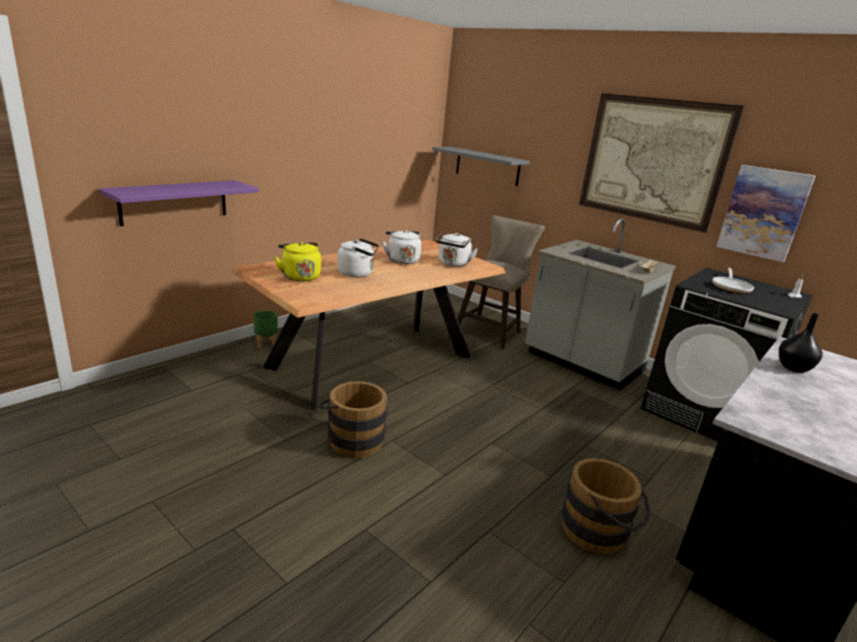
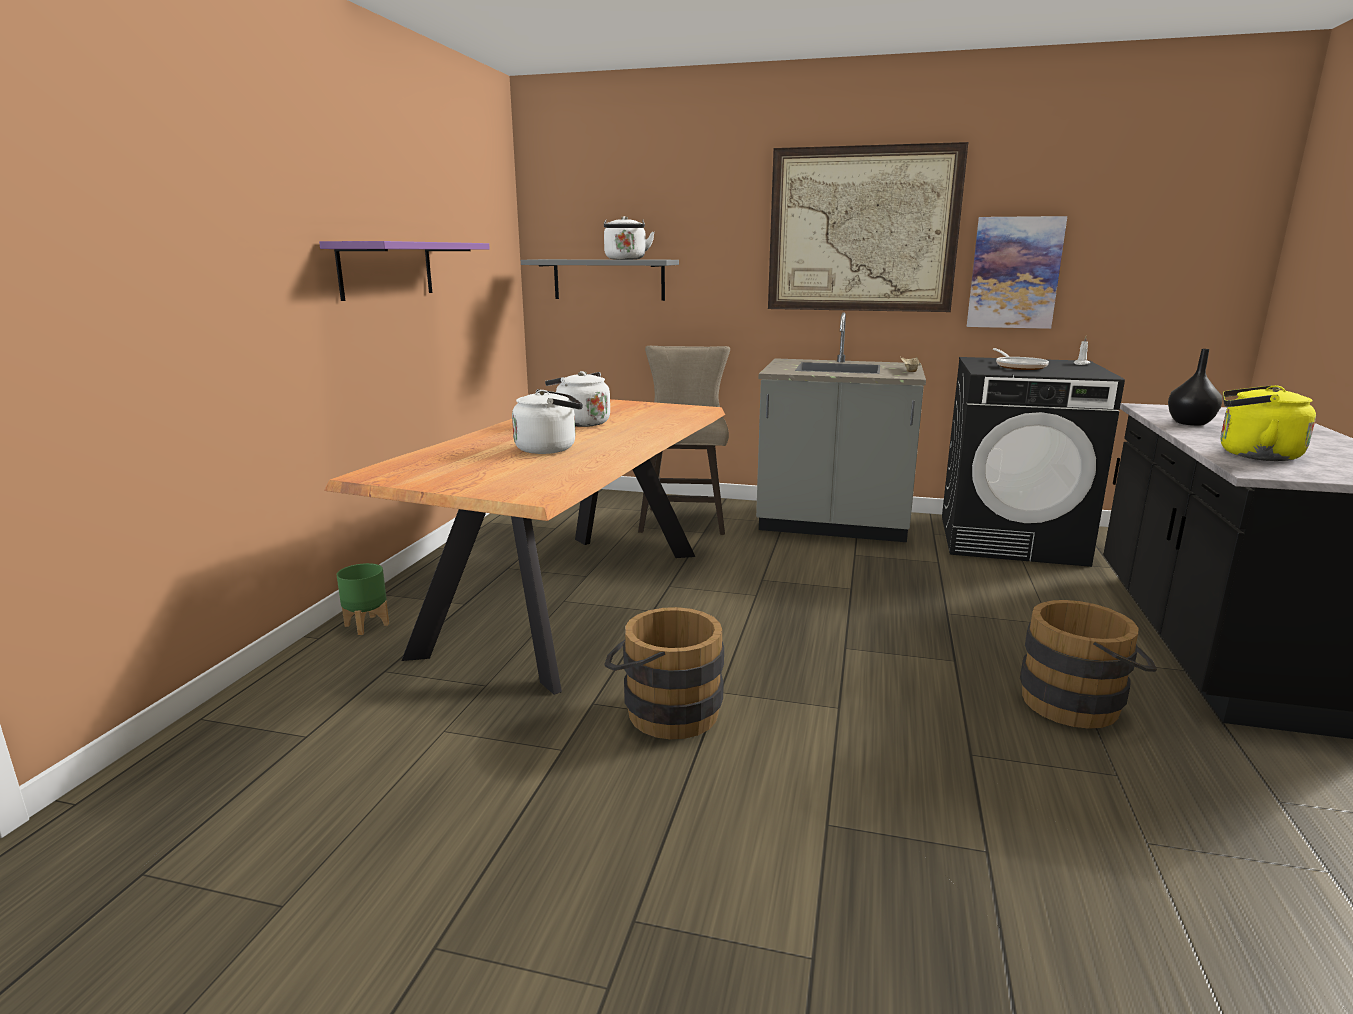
camera: 25 degrees left, 5 degrees down
(174, 202) = (171, 377): purple shelf -> purple shelf (387, 269)
(300, 276) = (468, 468): yellow kettle -> yellow kettle (1253, 455)
(453, 264) = (654, 414): white kettle -> white kettle (625, 259)

